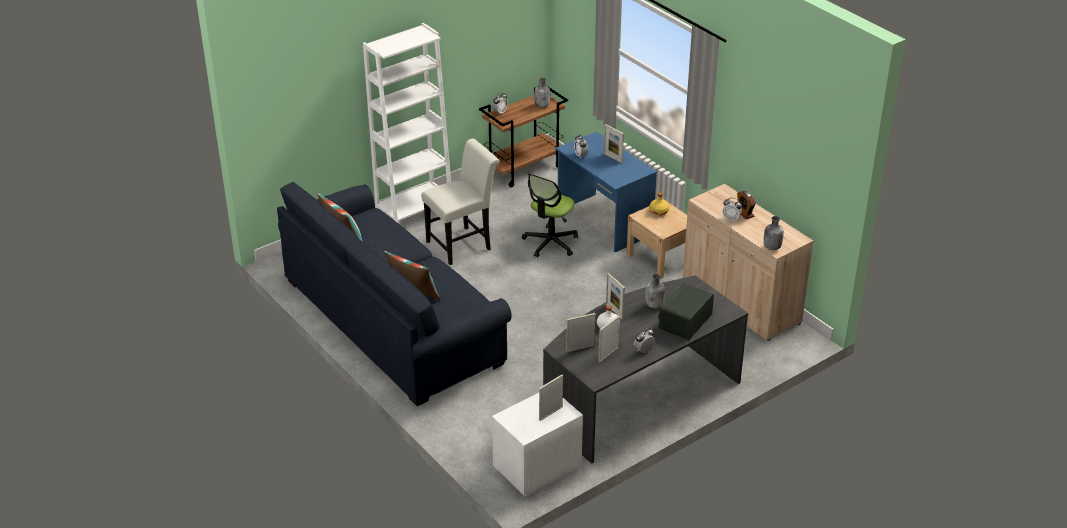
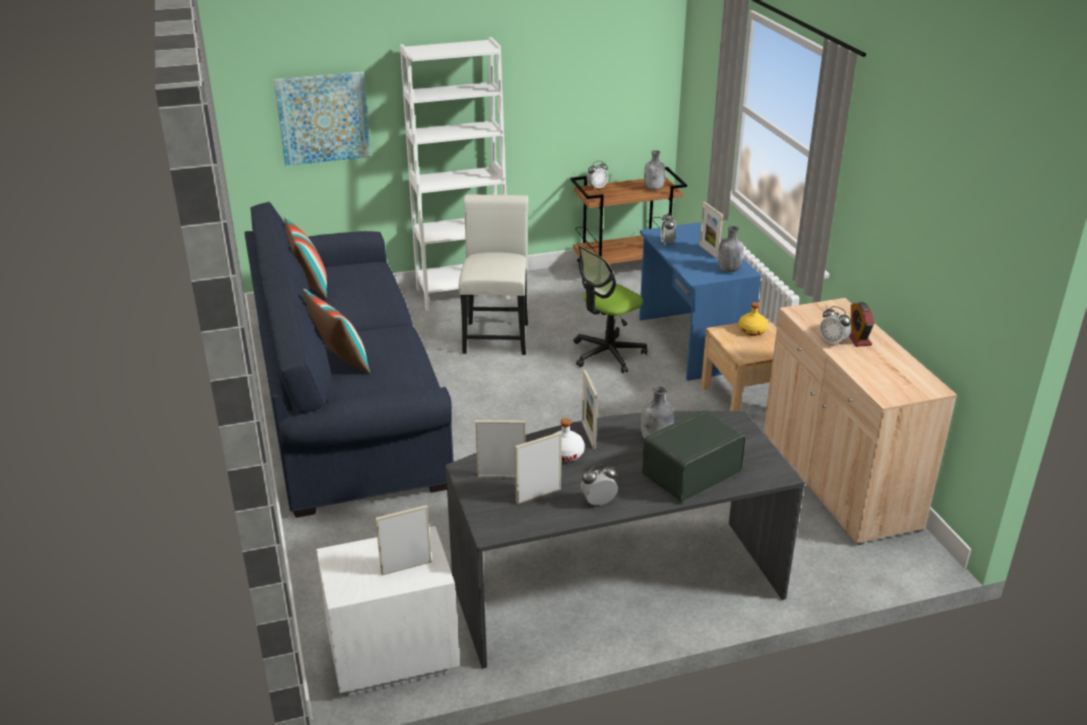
camera: 20 degrees right, 5 degrees down
(310, 107) = (323, 118): none -> picture
(462, 244) = (496, 335): white chair -> white chair turned 75 degrees counterclockwise
(771, 247) = (881, 391): grey bottle -> grey bottle (728, 269)

